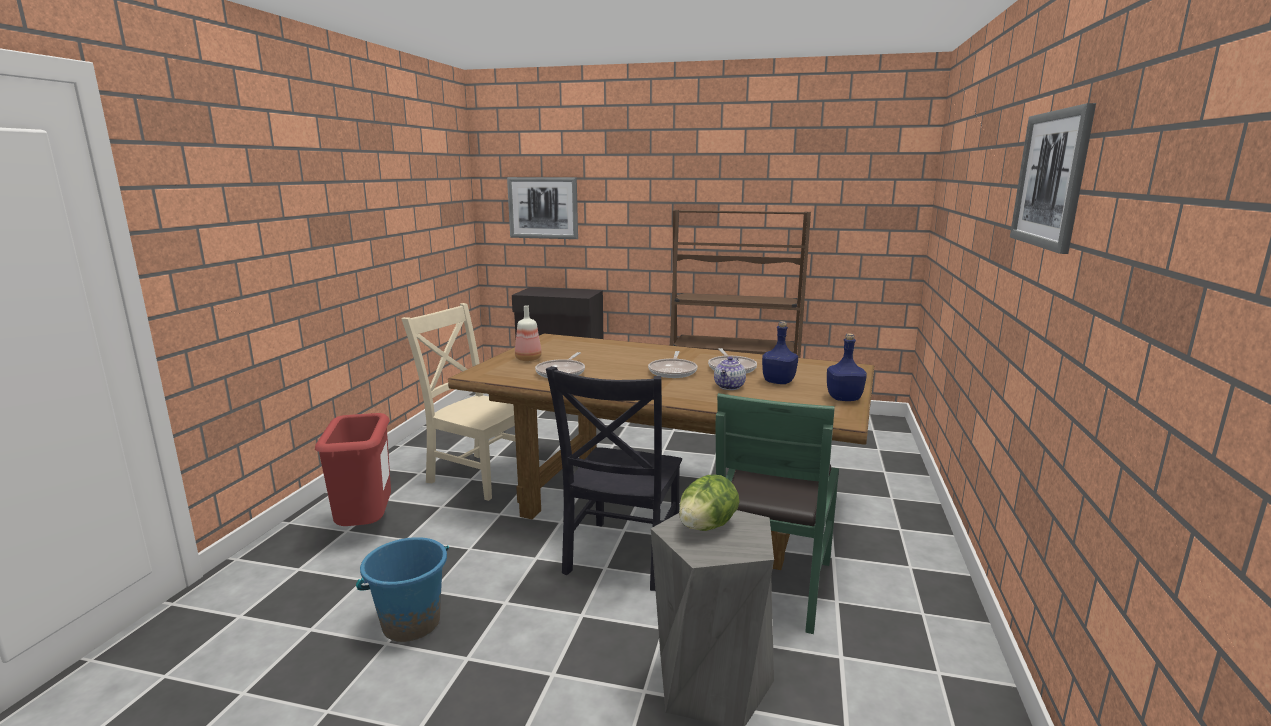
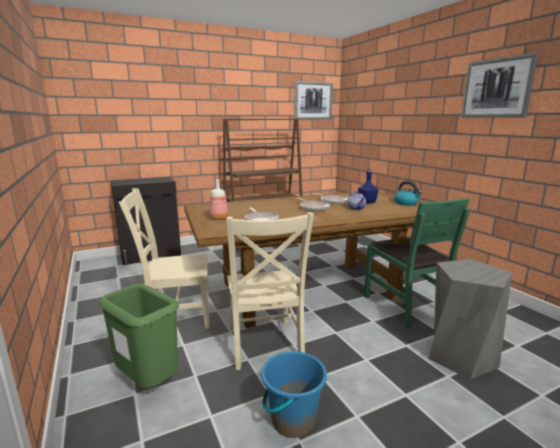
camera: 40 degrees left, 0 degrees up
(367, 528) = (149, 383): red trash can -> green trash can
(506, 543) = (264, 345): none -> beige chair
(543, 208) = (117, 120): picture -> picture (313, 101)
(621, 557) = (333, 323): black chair -> none
(706, 526) = (465, 270): lettuce -> none
(844, 398) = (406, 203): blue bottle -> kettle

